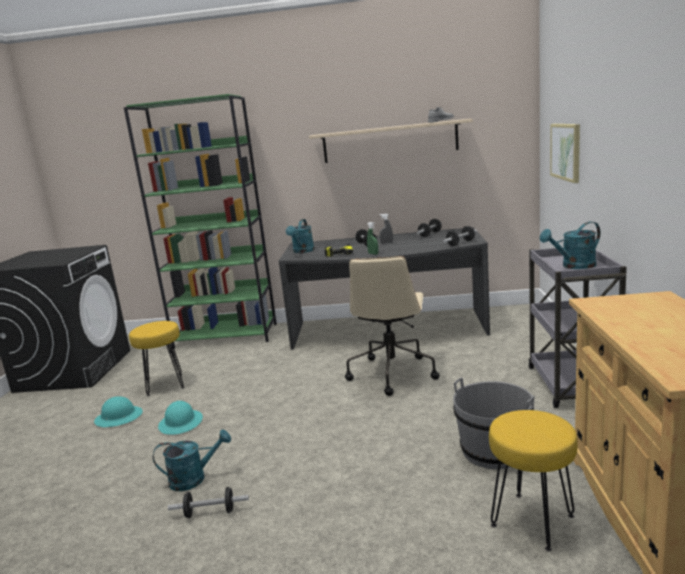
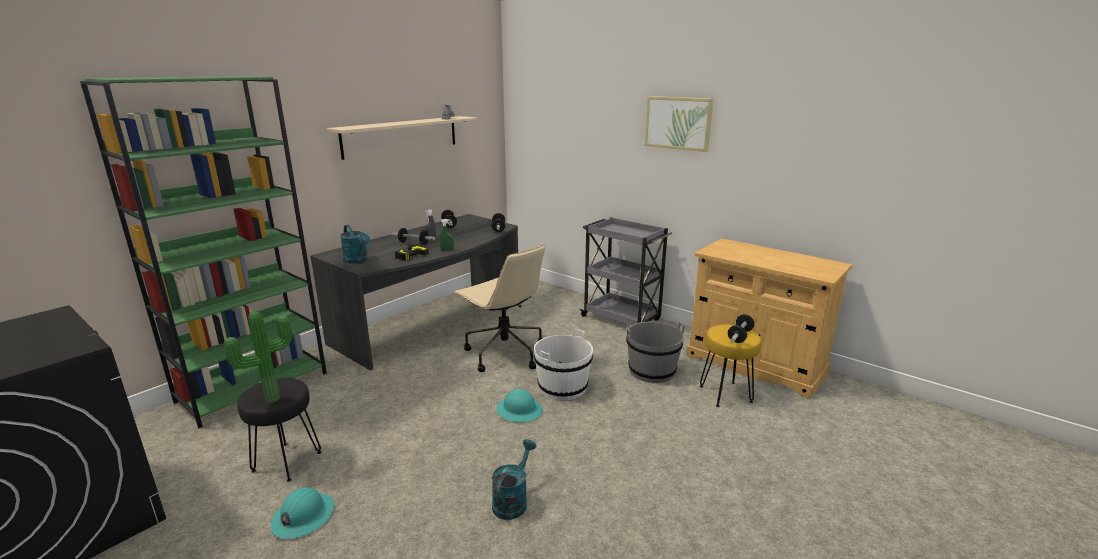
camera: 55 degrees left, 5 degrees up
(146, 330) = (271, 398): none -> potted plant
(165, 384) = (287, 461): yellow stool -> black stool
(181, 423) = (397, 477): turquoise hard hat -> turquoise hard hat (519, 410)
(210, 512) = (575, 507): dumbbell -> dumbbell (740, 336)
(381, 421) = (562, 387): none -> white bucket
(566, 151) = (560, 148): picture -> picture (678, 123)
(574, 266) = (629, 233): turquoise watering can -> none

